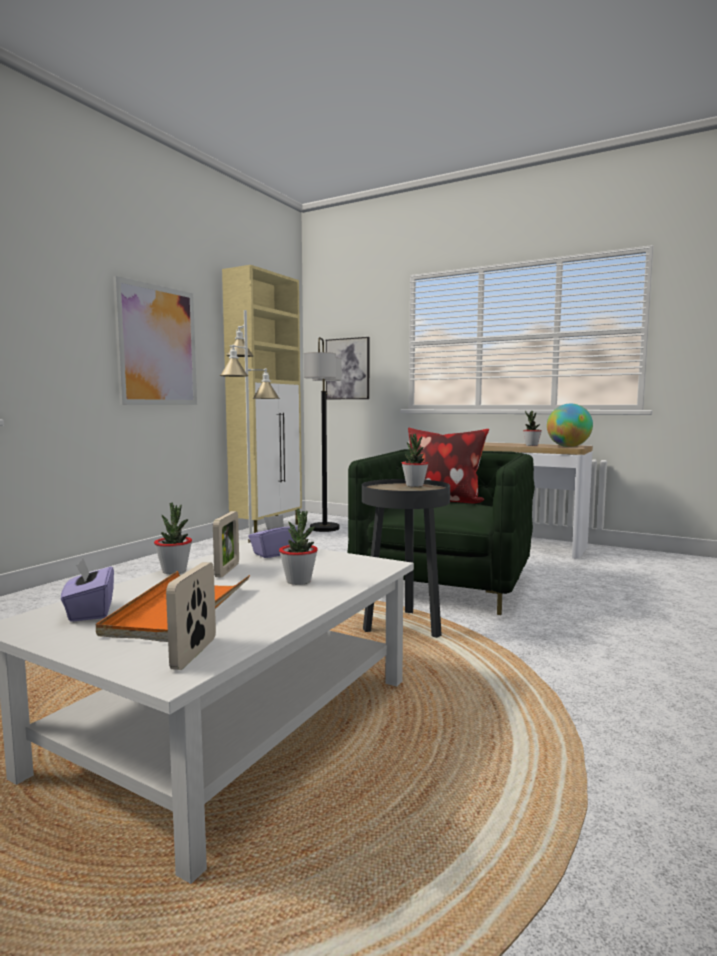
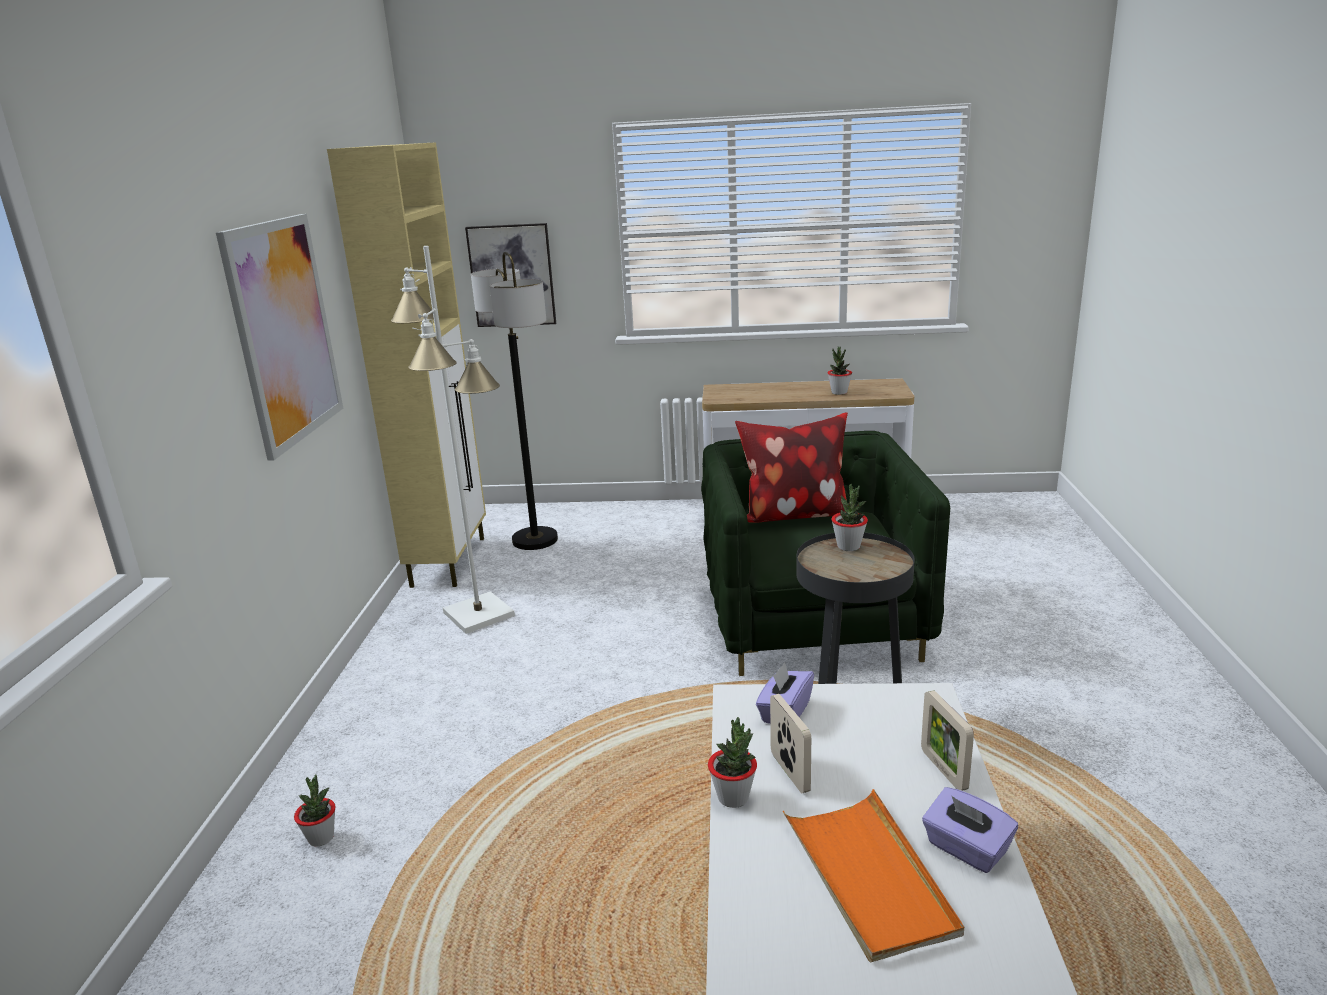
camera: 25 degrees left, 15 degrees up
(90, 611) = (780, 921): purple tissue box -> purple tissue box (966, 849)
(194, 653) = (1001, 945): picture frame -> picture frame (943, 770)
(298, 581) = (898, 767): potted plant -> potted plant (321, 838)
(568, 447) = (888, 391): globe -> none

